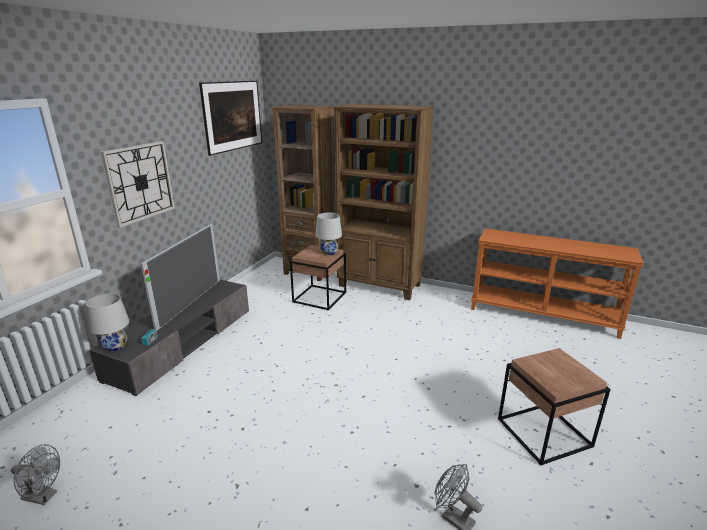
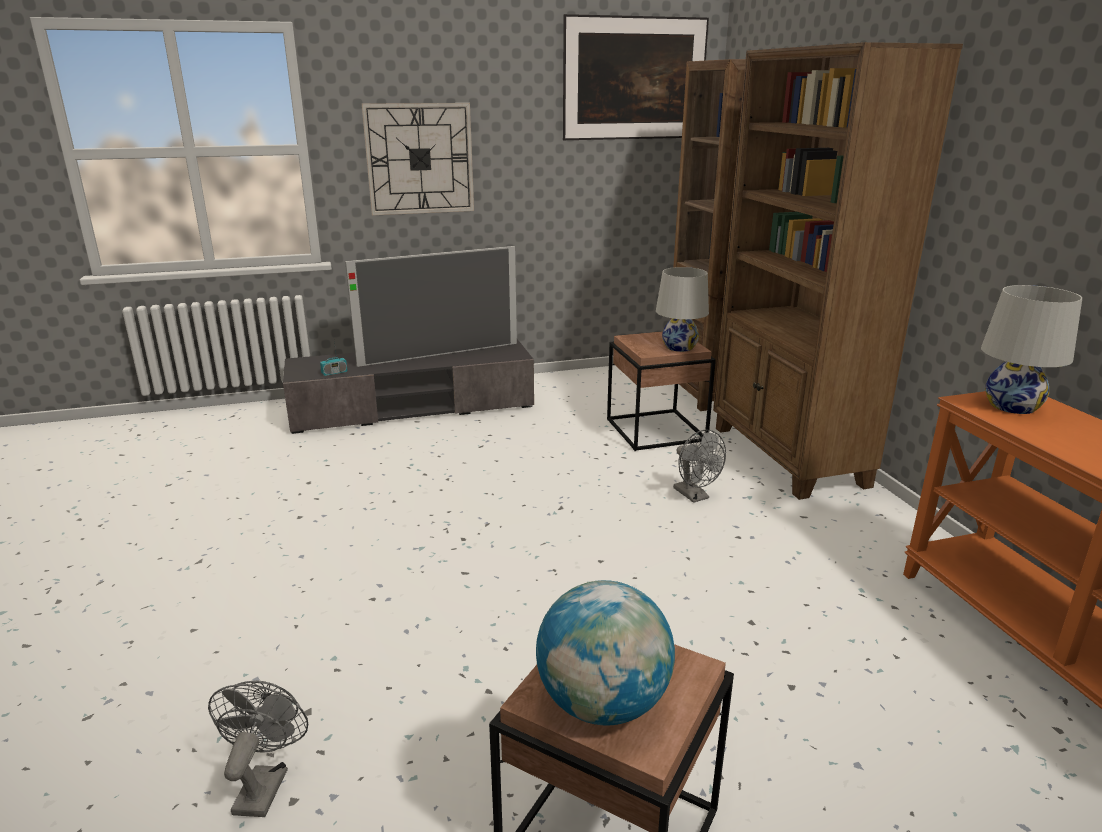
camera: 50 degrees right, 0 degrees up
(44, 496) = (114, 471): grey fan -> grey fan (695, 496)
(115, 346) = (304, 364): white table lamp -> white table lamp (1012, 406)
(566, 377) = (603, 704): none -> globe

